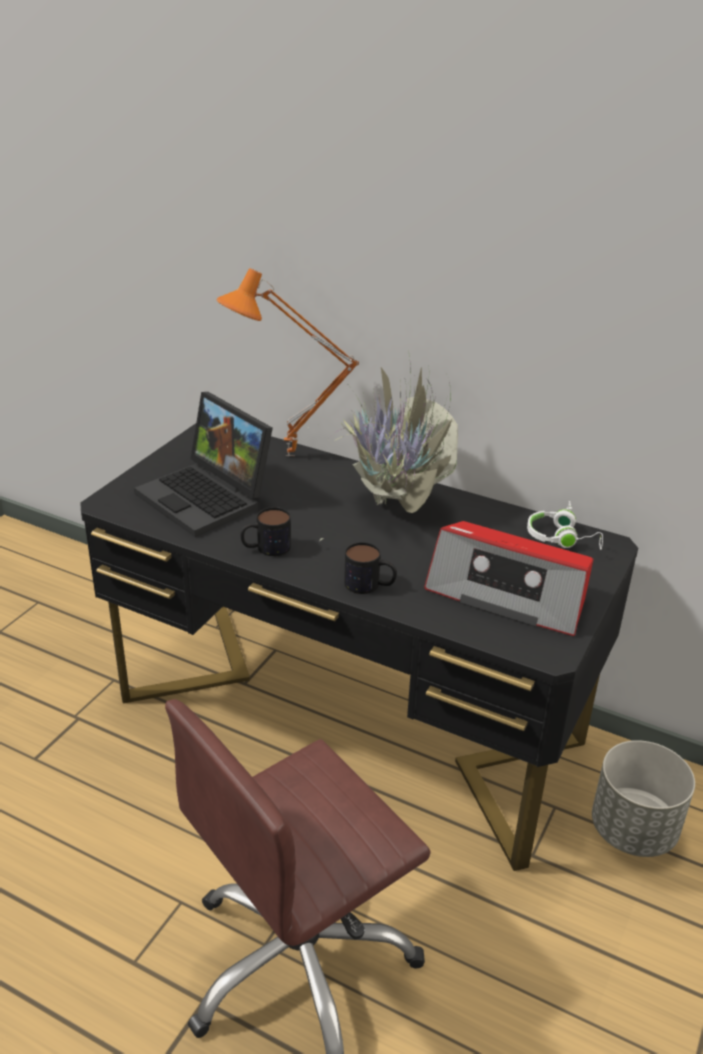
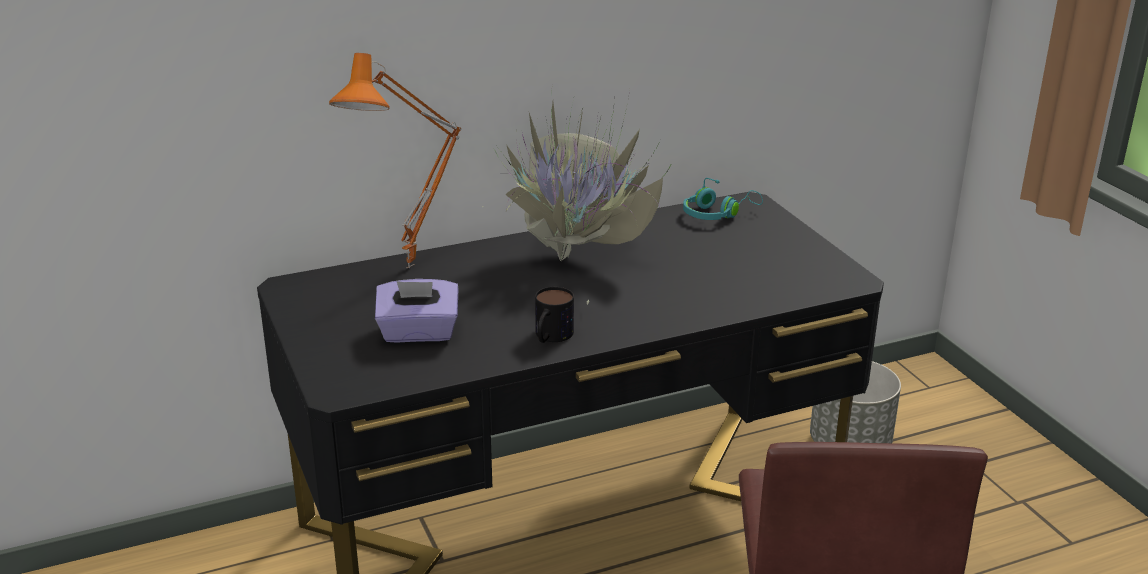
camera: 50 degrees left, 5 degrees down
(208, 498) = (418, 333): laptop -> purple tissue box
(370, 585) = (675, 313): mug -> none
(509, 594) = (762, 264): radio -> none
(562, 538) = (717, 214): white headphones -> turquoise headphones

